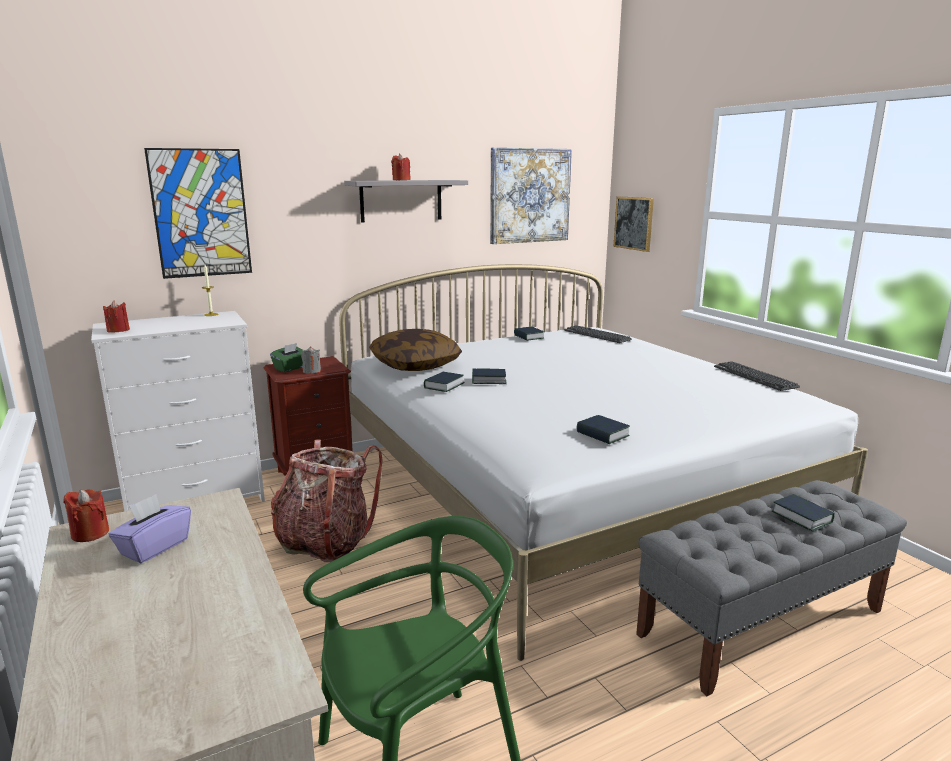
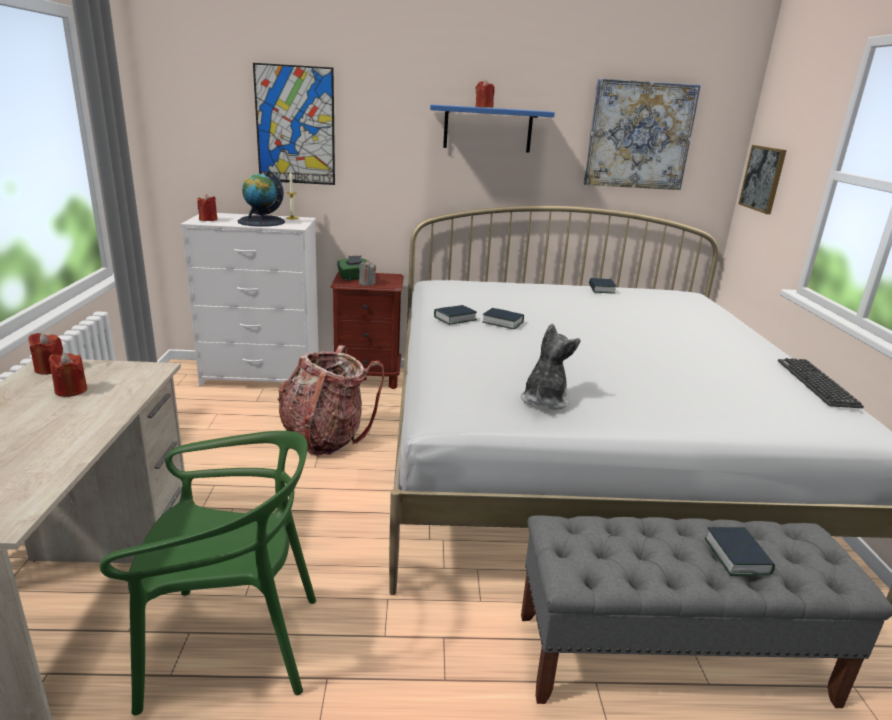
camera: 25 degrees right, 5 degrees up
(154, 547) = (71, 390): purple tissue box -> red candle
(184, 323) = (261, 222): none -> globe
(401, 200) = (487, 129): grey shelf -> blue shelf
(415, 365) = (455, 295): pillow -> none
(597, 335) = (680, 301): keyboard -> none
(602, 434) = (544, 399): book -> plush toy

